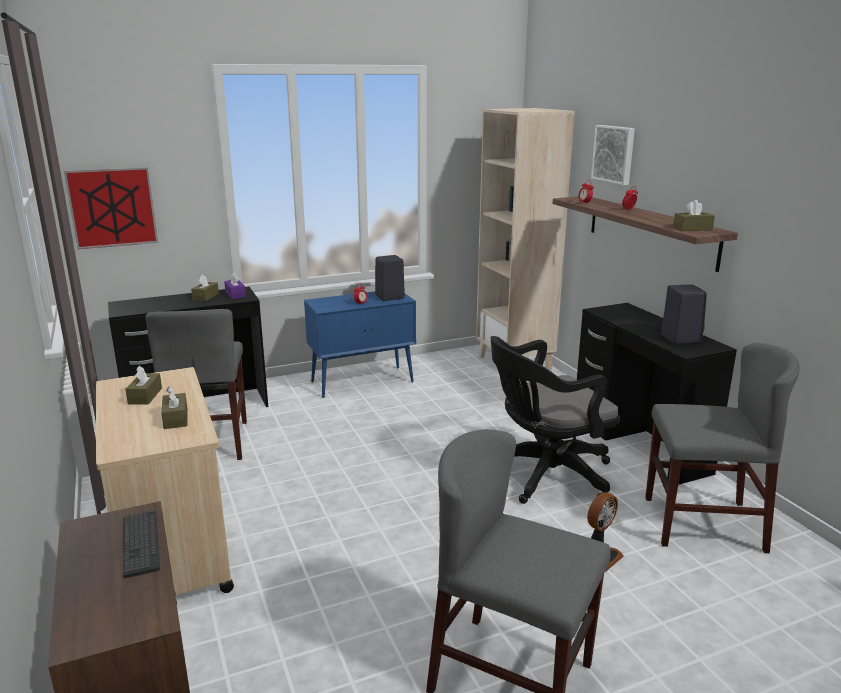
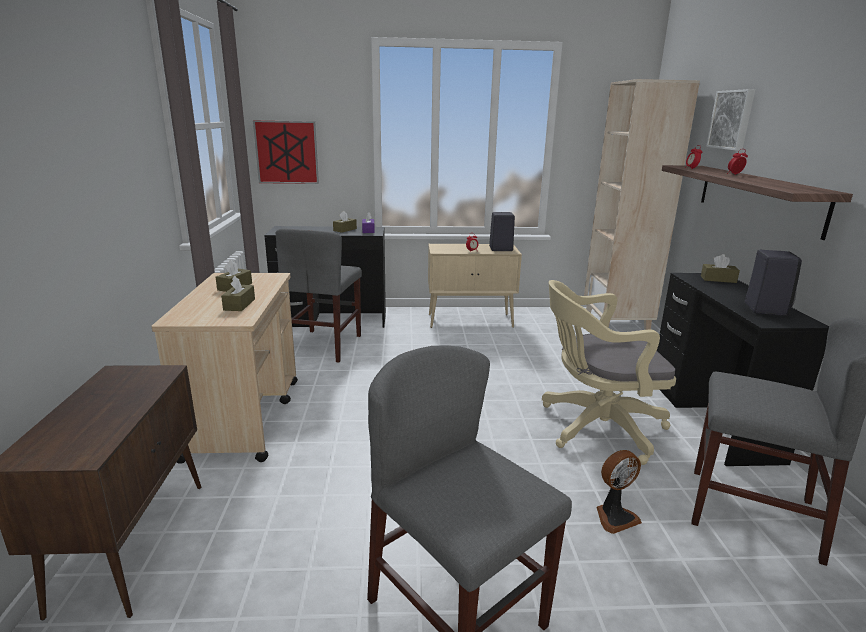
camera: 20 degrees right, 0 degrees up
(141, 543) = (140, 393): keyboard -> none
(363, 381) = (471, 321): blue cabinet -> beige cabinet
(545, 475) = (595, 427): black office chair -> beige office chair
(692, 228) = (796, 188): brown tissue box -> brown tissue box (718, 279)

